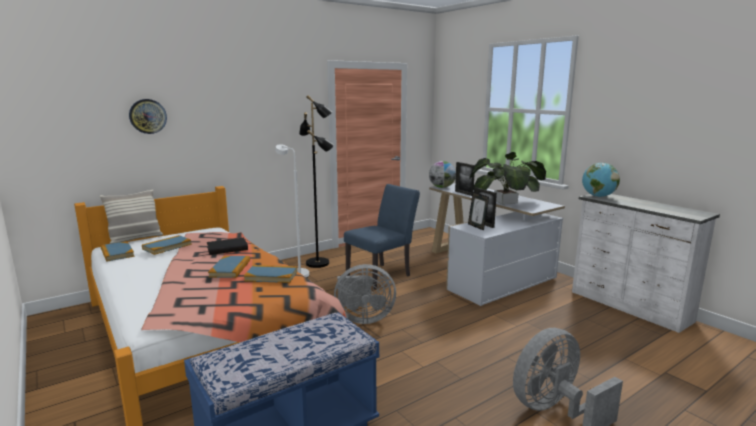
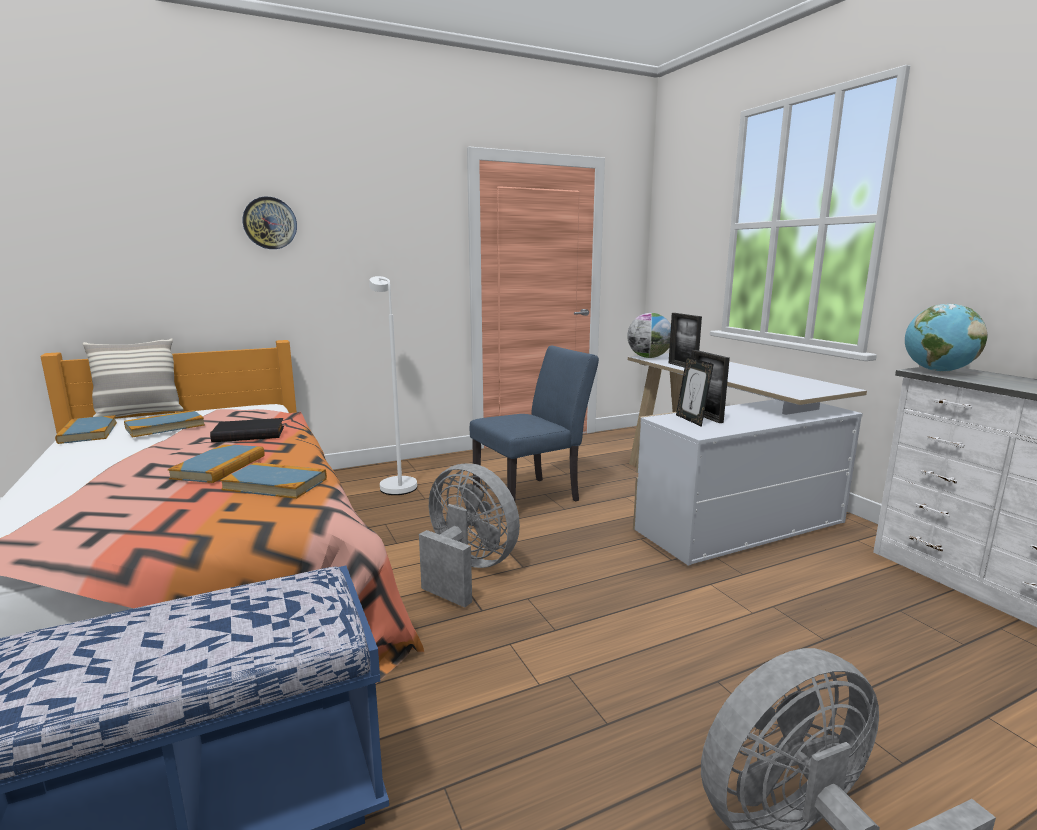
camera: 10 degrees right, 0 degrees up
(148, 116) = (164, 222): wall clock -> wall clock (270, 223)
(318, 263) = (440, 470): black floor lamp -> none
(362, 318) = (467, 570): grey fan -> grey fan turned 150 degrees counterclockwise
(505, 201) = (752, 380): potted plant -> none

